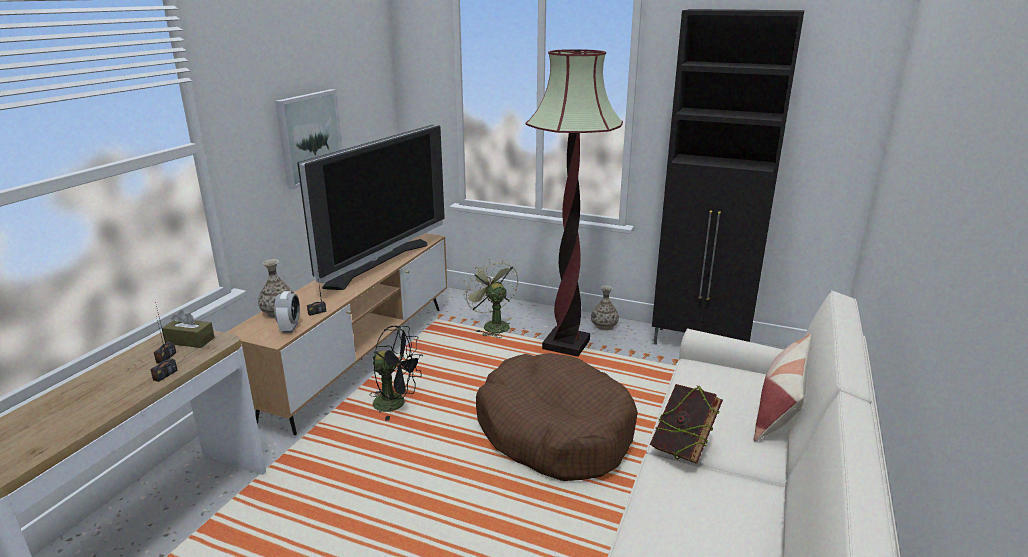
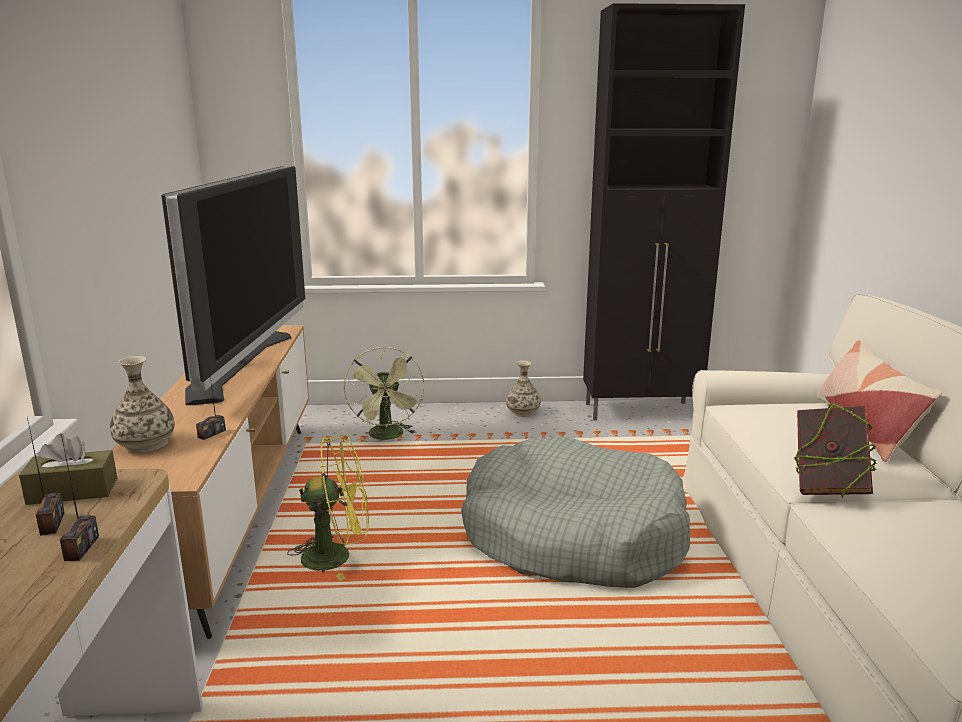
camera: 25 degrees left, 5 degrees down
(290, 327) = (187, 460): alarm clock -> none
(309, 137) = (121, 179): picture -> none
(396, 403) = (337, 555): black fan -> yellow fan
(492, 325) = (388, 436): green fan -> green fan turned 135 degrees counterclockwise
(554, 431) = (573, 536): brown dog bed -> grey dog bed
(566, 344) = (498, 439): floor lamp -> none

